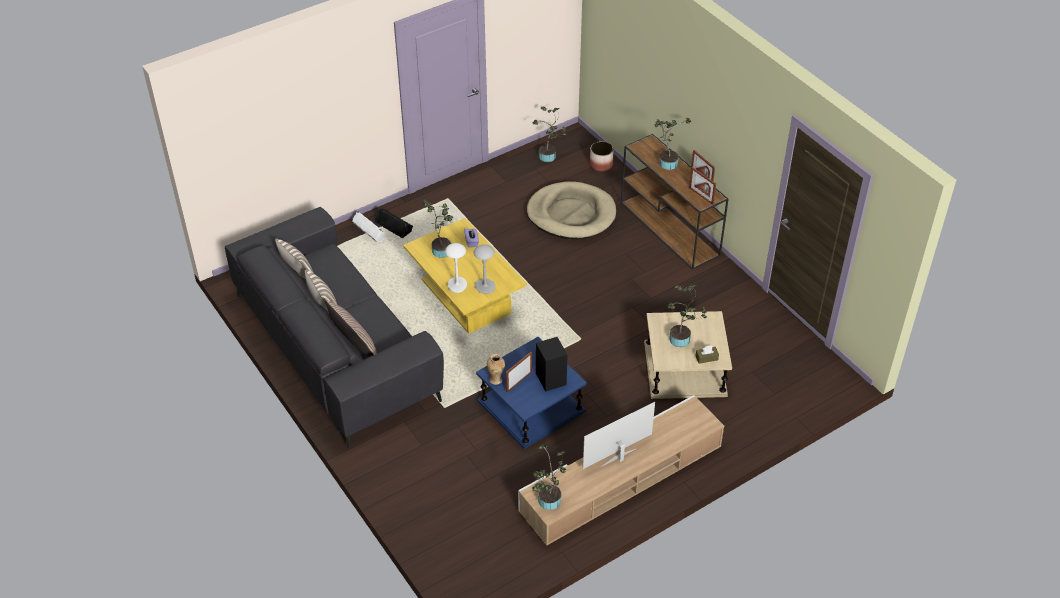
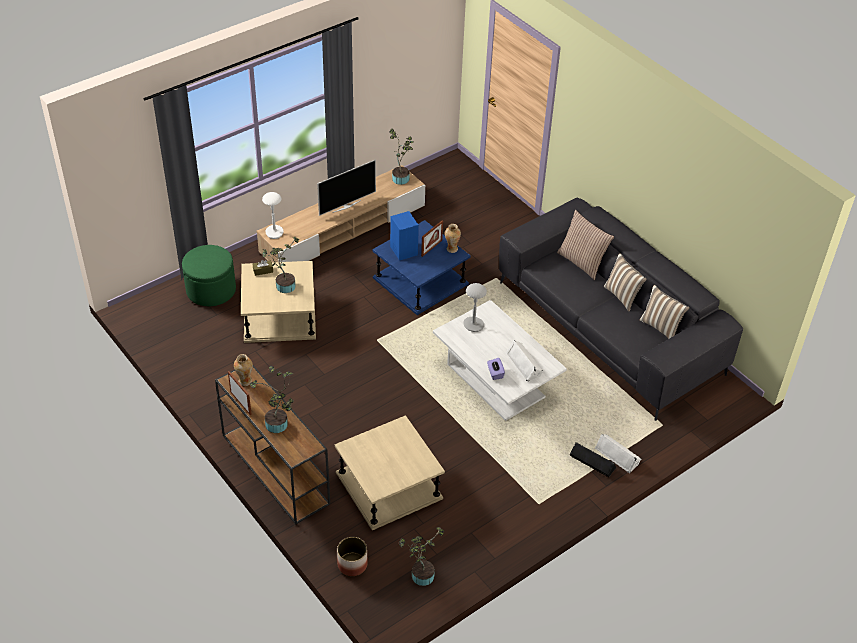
camera: 175 degrees right, 0 degrees up
(442, 249) = (524, 364): potted plant -> white speaker
(457, 285) = (501, 326): white table lamp -> white table lamp (274, 232)
(465, 296) = (495, 381): yellow coffee table -> white coffee table
(551, 379) = (403, 250): black speaker -> blue speaker
(571, 214) = (389, 485): beige dog bed -> beige side table
(701, 196) = (245, 381): picture frame -> vase
(765, 400) = (211, 290): none -> green ottoman

